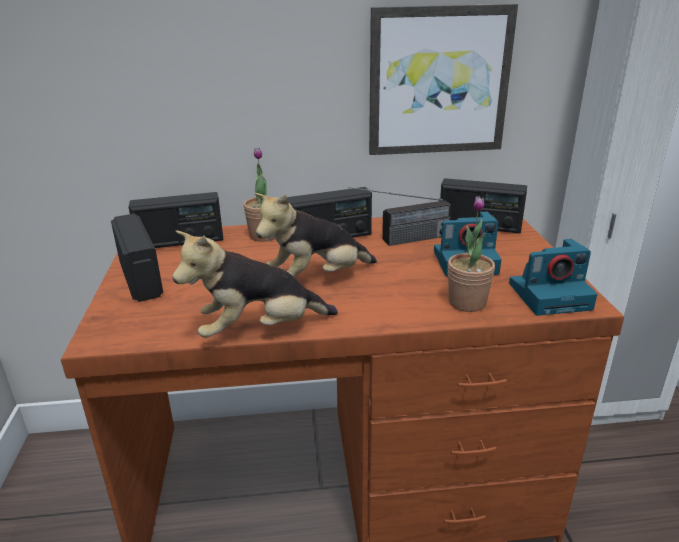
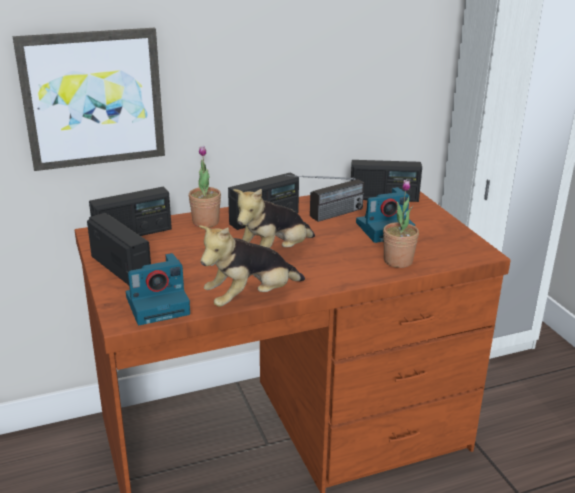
camera: 15 degrees left, 0 degrees up
(438, 81) = (342, 79): picture -> picture (93, 98)
(551, 295) = (456, 249): camera -> camera (159, 304)

